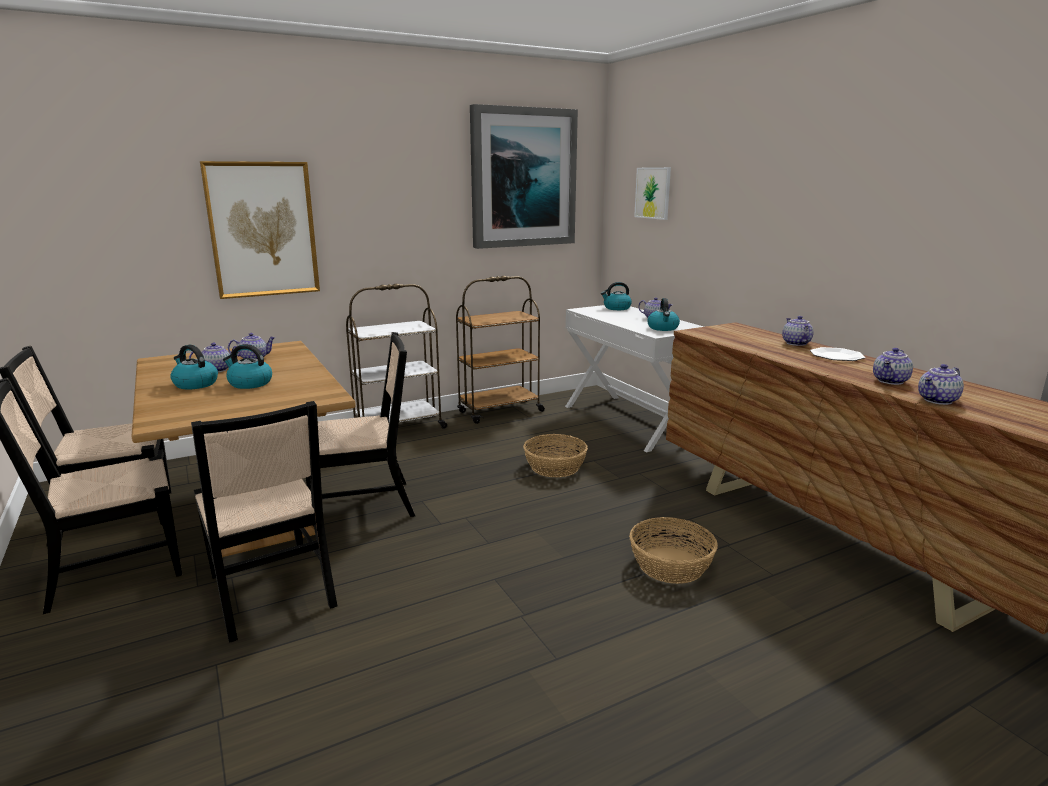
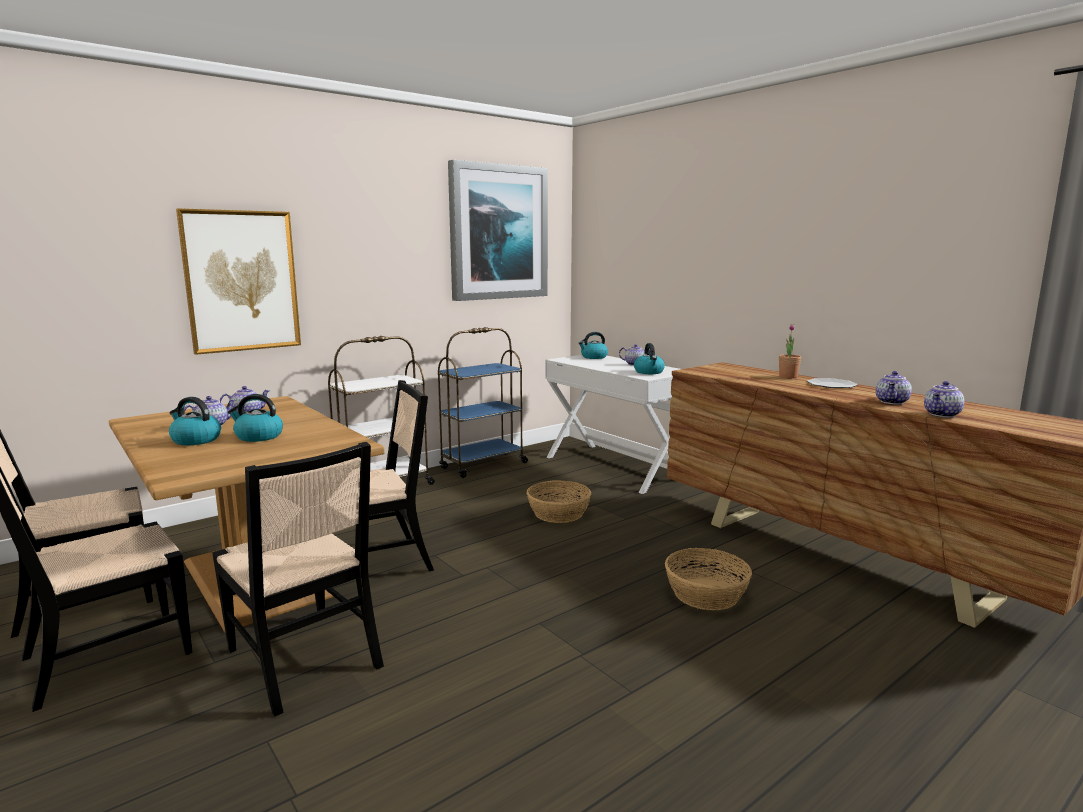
camera: 10 degrees left, 5 degrees down
(499, 412) = (482, 465): brown cart -> blue cart
(653, 193) = (625, 246): picture -> none
(795, 343) = (788, 376): teapot -> potted plant

